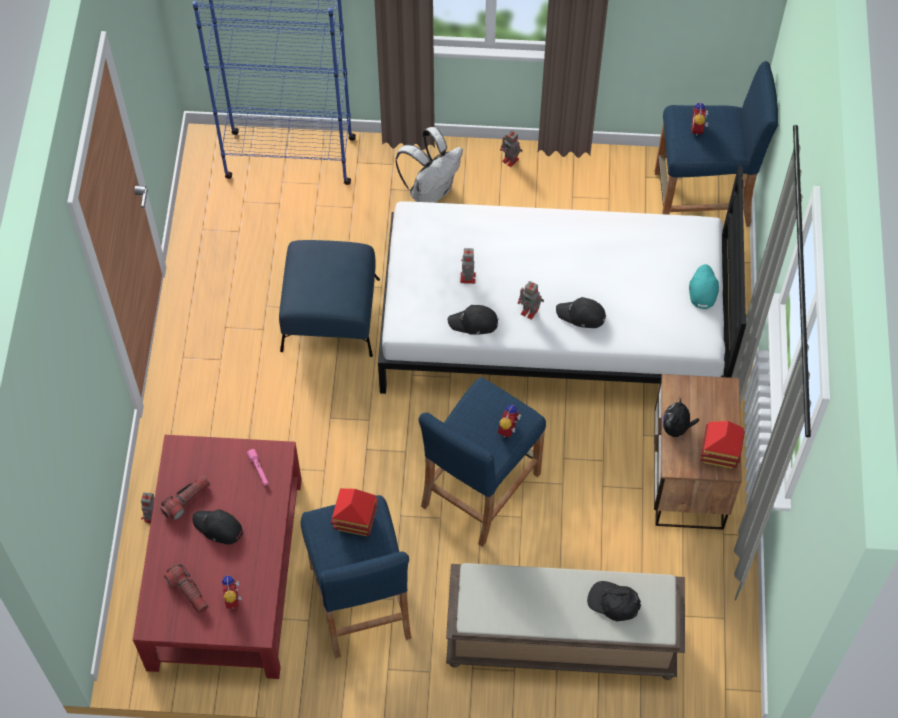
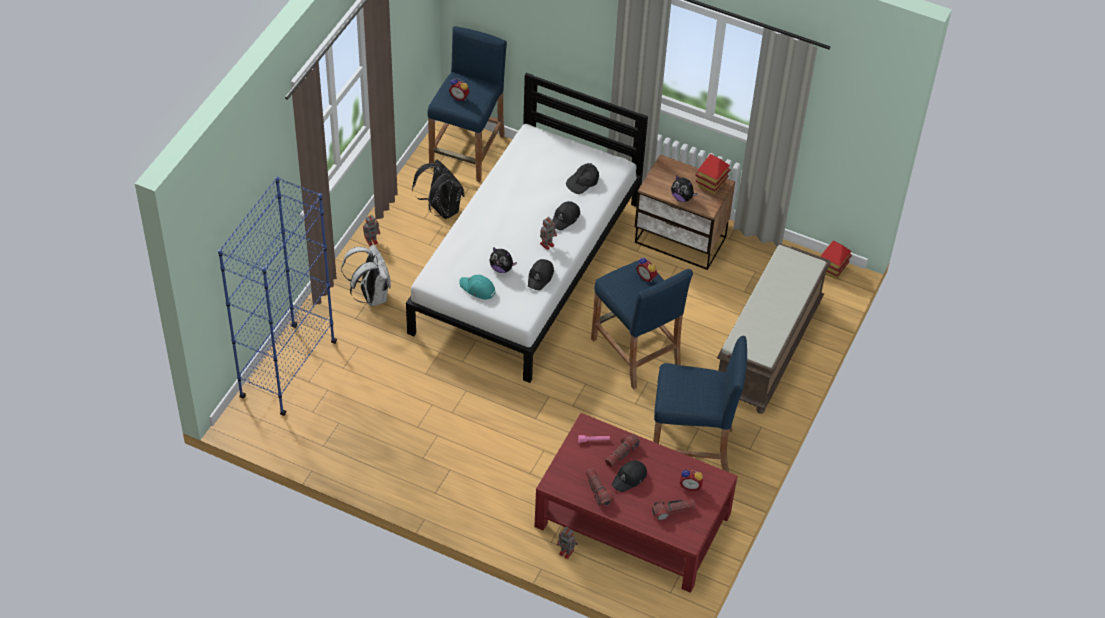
camera: 70 degrees left, 10 degrees down
(252, 506) = (621, 453): none -> flashlight
(330, 315) = (447, 391): blue ottoman -> none
(355, 521) = (678, 381): toy house -> toy house (832, 269)
(468, 278) = (501, 268): toy robot -> plush toy
(595, 207) = (441, 209): none -> black backpack
(614, 602) = (785, 280): black cap -> black cap (583, 181)
(703, 289) = (577, 150): turquoise cap -> turquoise cap (477, 289)

